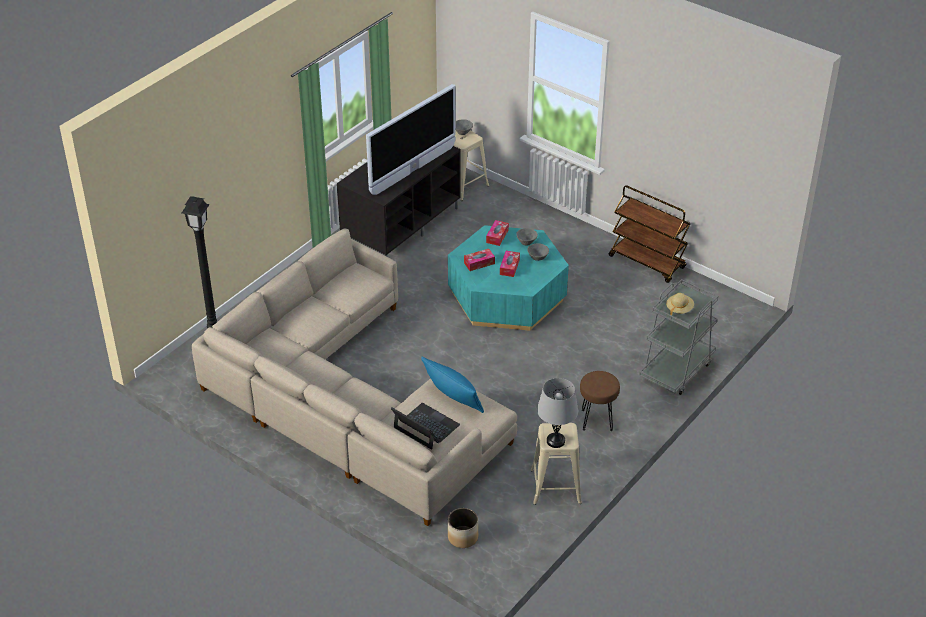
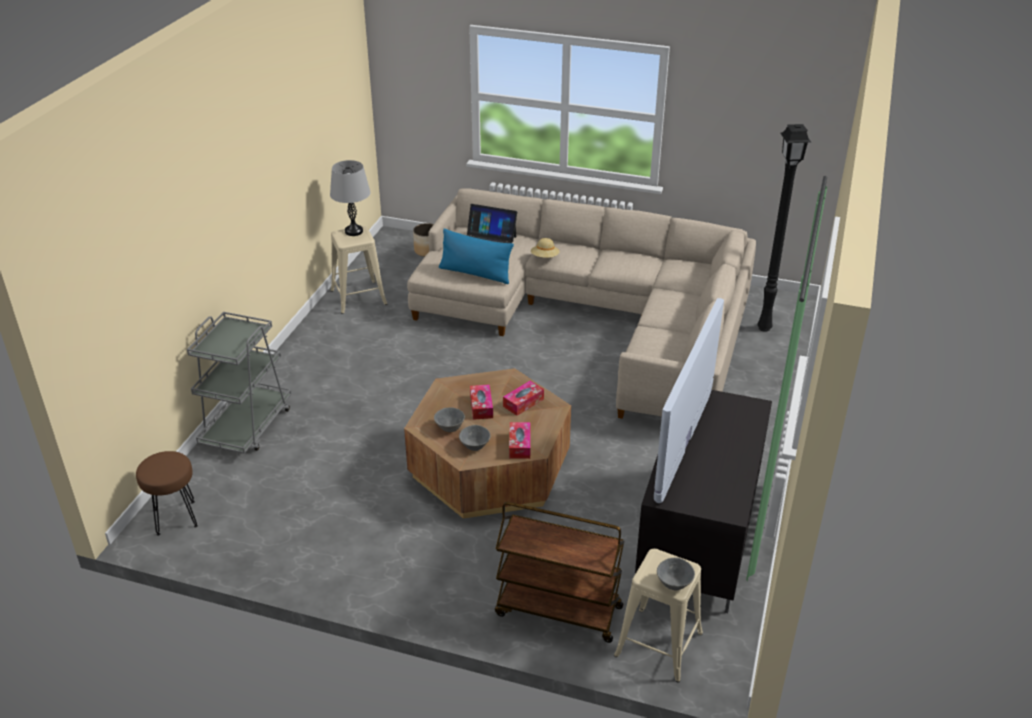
camera: 160 degrees right, 5 degrees down
(506, 296) = (490, 467): turquoise coffee table -> brown coffee table
(597, 420) = (331, 356): brown stool -> brown stool (175, 517)
(647, 262) = (304, 570): brown cart -> brown cart (557, 611)
(679, 309) = (237, 334): beige hat -> beige hat (545, 257)

